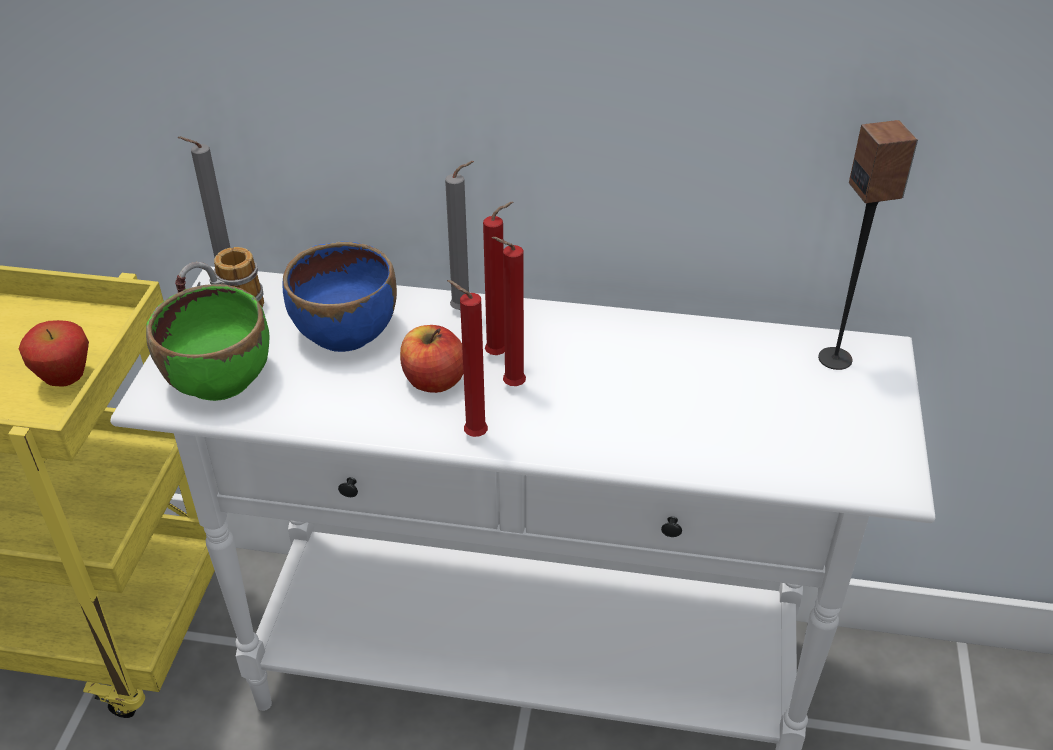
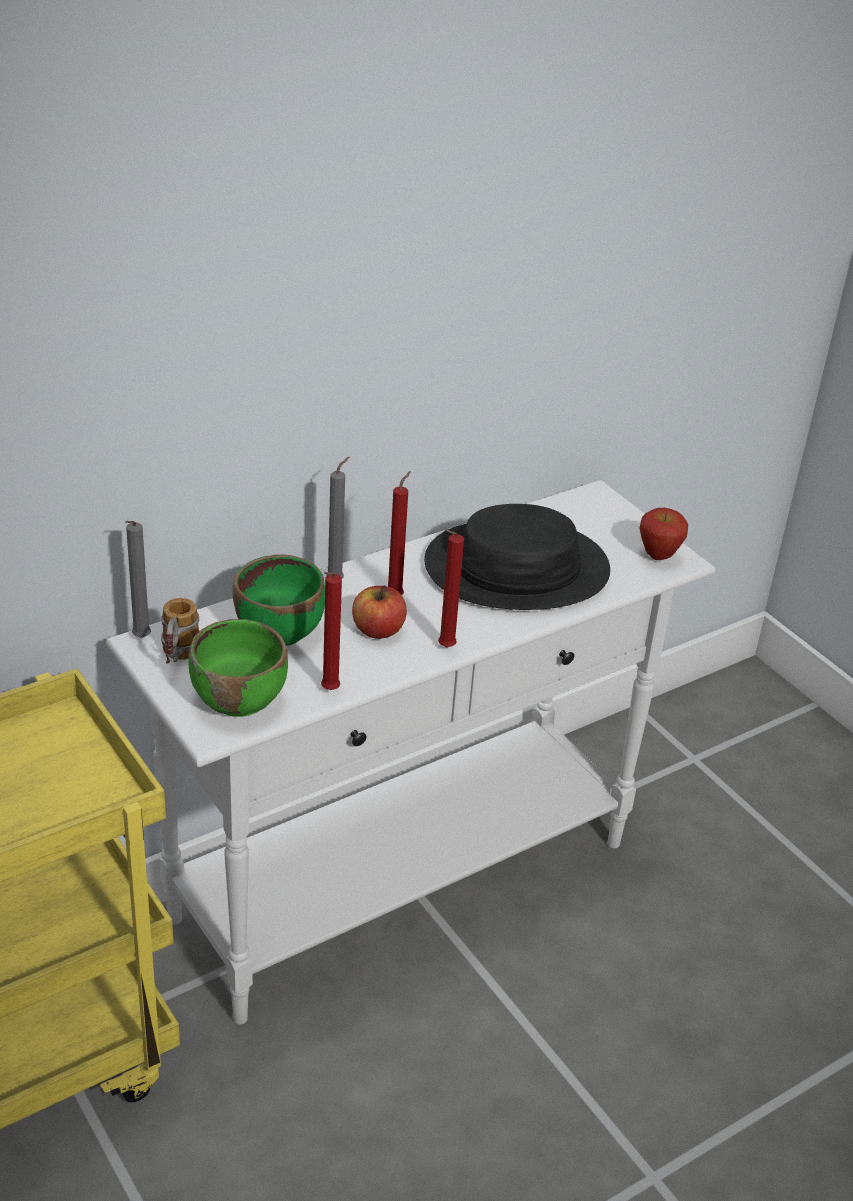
camera: 45 degrees left, 5 degrees down
(66, 381) = (83, 773): apple -> apple (658, 556)
(346, 332) = (280, 630): blue bowl -> green bowl
(510, 386) = (428, 610): red candle -> red candle (328, 691)
(667, 390) = (516, 569): none -> black hat
(836, 358) = (580, 509): speaker -> none

